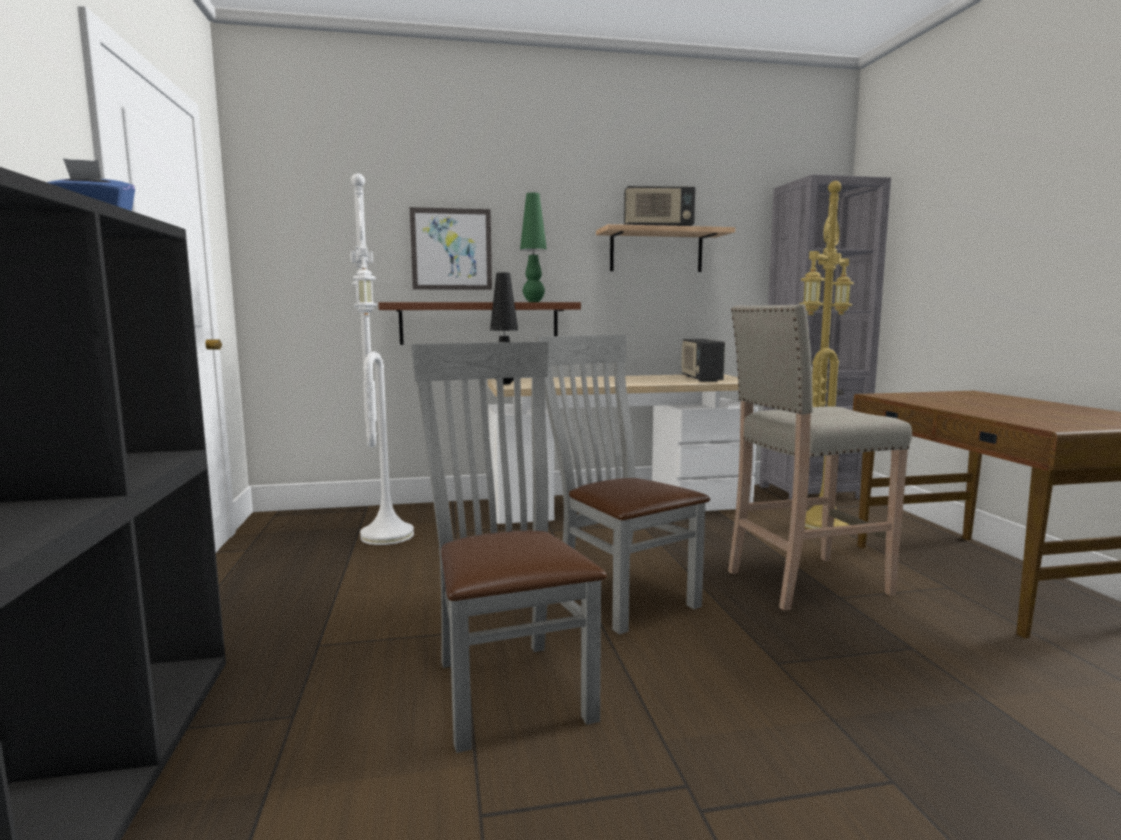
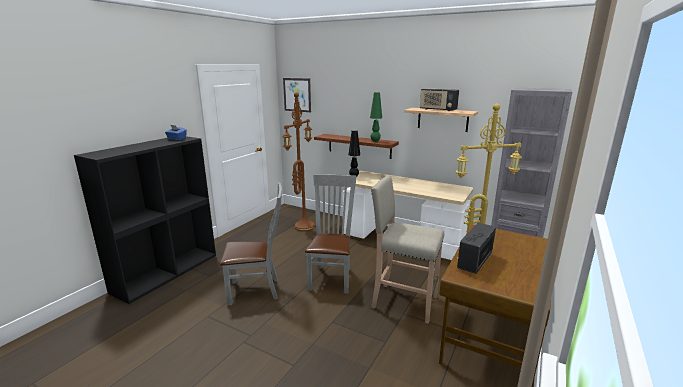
camera: 40 degrees right, 10 degrees up
(383, 535) = (303, 226): white floor lamp -> brown floor lamp
(451, 249) = (349, 113): picture -> picture (297, 95)
(507, 684) = (257, 290): grey chair -> grey chair turned 60 degrees clockwise
(700, 379) = (443, 191): radio -> radio (474, 261)

